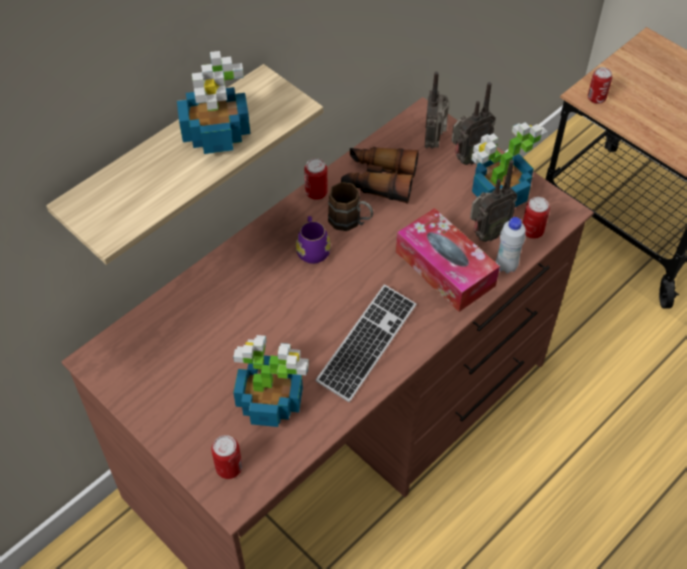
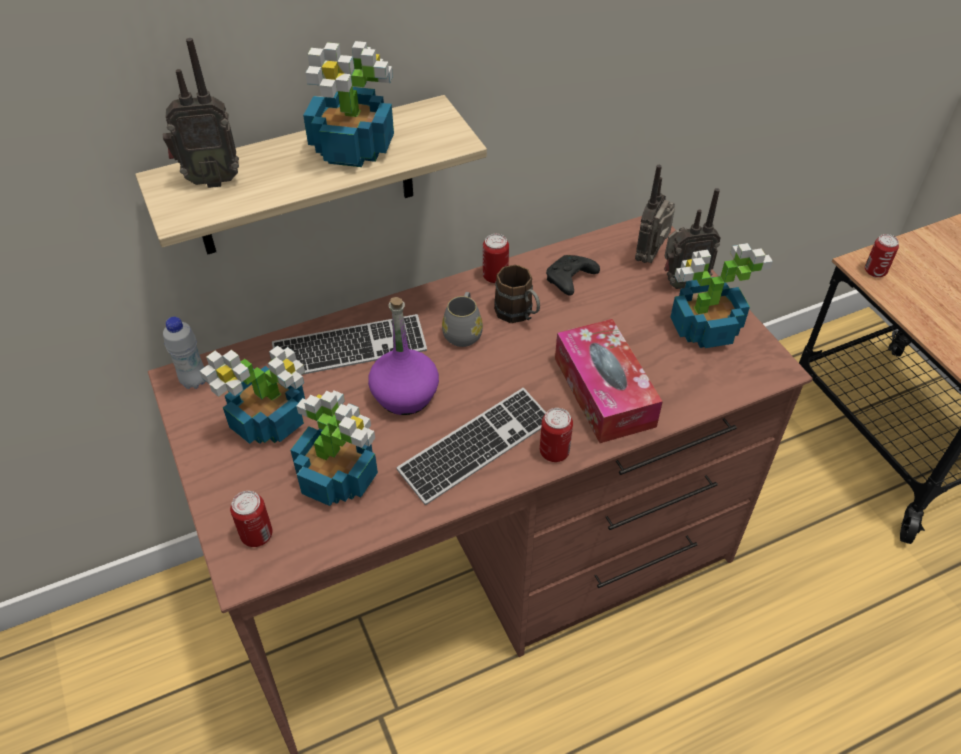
camera: 20 degrees right, 5 degrees down
(191, 371) = (271, 420): none -> potted plant
(226, 292) = (350, 349): none -> keyboard
(291, 318) = (405, 395): none -> purple bottle
(312, 249) = (463, 332): purple mug -> grey mug
(378, 180) = (569, 281): binoculars -> black game controller
(486, 234) = (670, 368): radio -> radio (211, 179)
(506, 266) = (678, 409): white bottle -> white bottle (194, 381)
(532, 231) = (726, 379): can -> can (554, 452)

